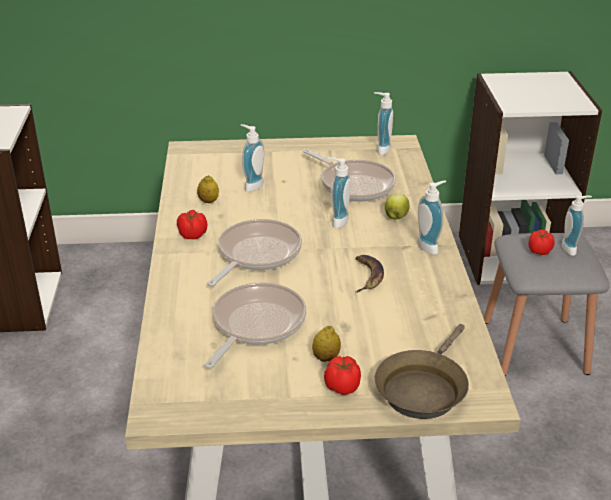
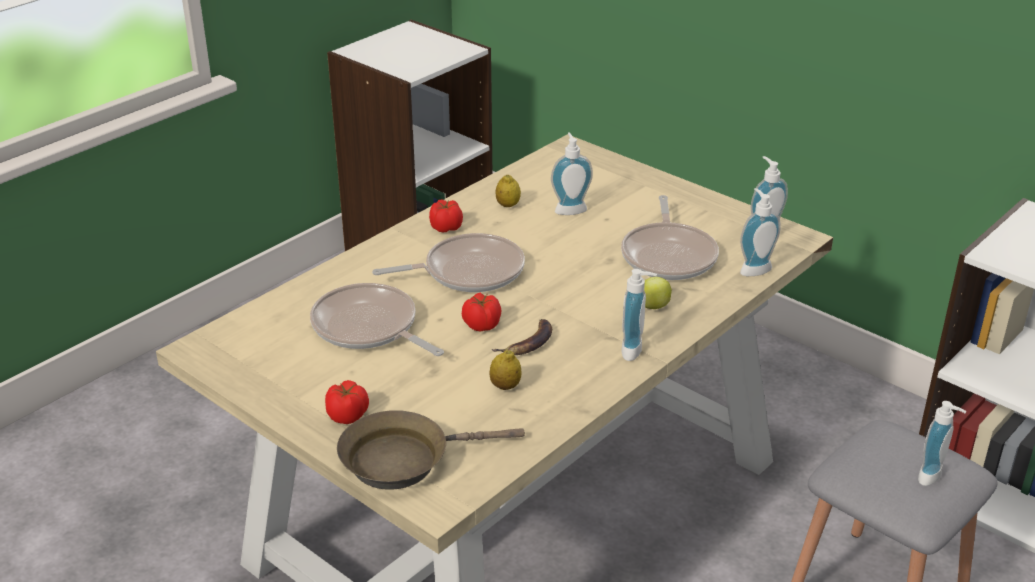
camera: 45 degrees right, 0 degrees up
(255, 324) = (369, 328): frying pan -> frying pan turned 120 degrees counterclockwise
(326, 358) = (374, 386): lemon -> lemon (505, 386)
(337, 220) = (590, 280): soap dispenser -> soap dispenser (753, 269)
(539, 251) = (885, 456): tomato -> tomato (481, 325)

